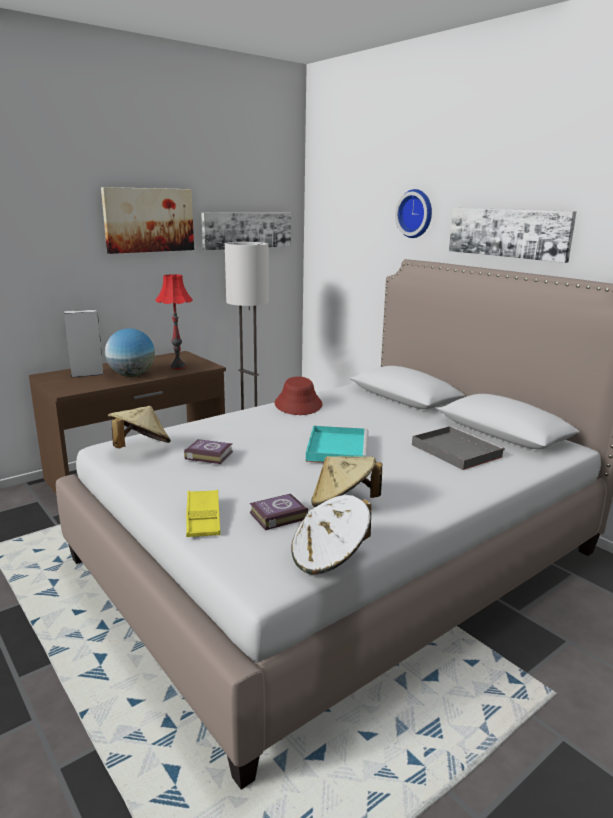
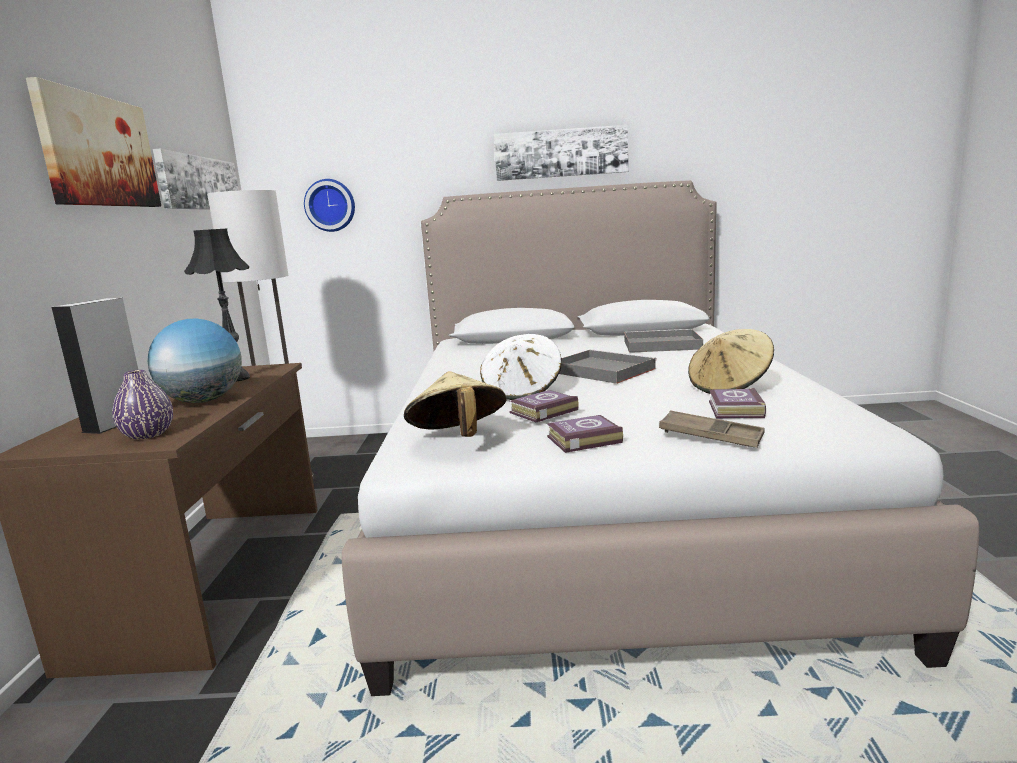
camera: 50 degrees left, 5 degrees down
(73, 385) = (148, 434): none -> purple vase
(168, 480) = (582, 439): none -> book
(178, 367) = (237, 378): red table lamp -> black table lamp
(203, 518) = (711, 436): yellow tray -> brown tray
(298, 404) = (457, 367): red hat -> none
(329, 558) = (842, 406): white hat -> white hat (522, 391)
(337, 448) = (600, 370): turquoise tray -> grey tray
(416, 213) = (439, 146): wall clock -> wall clock (330, 205)

